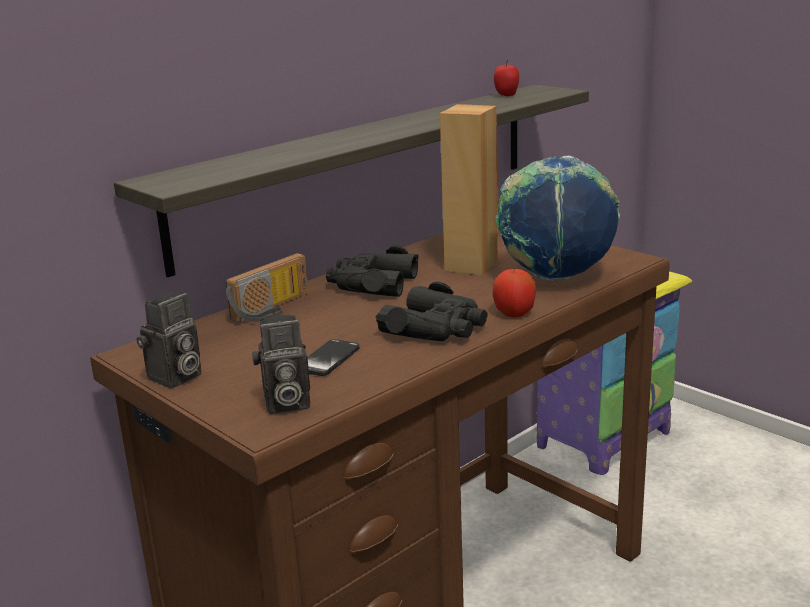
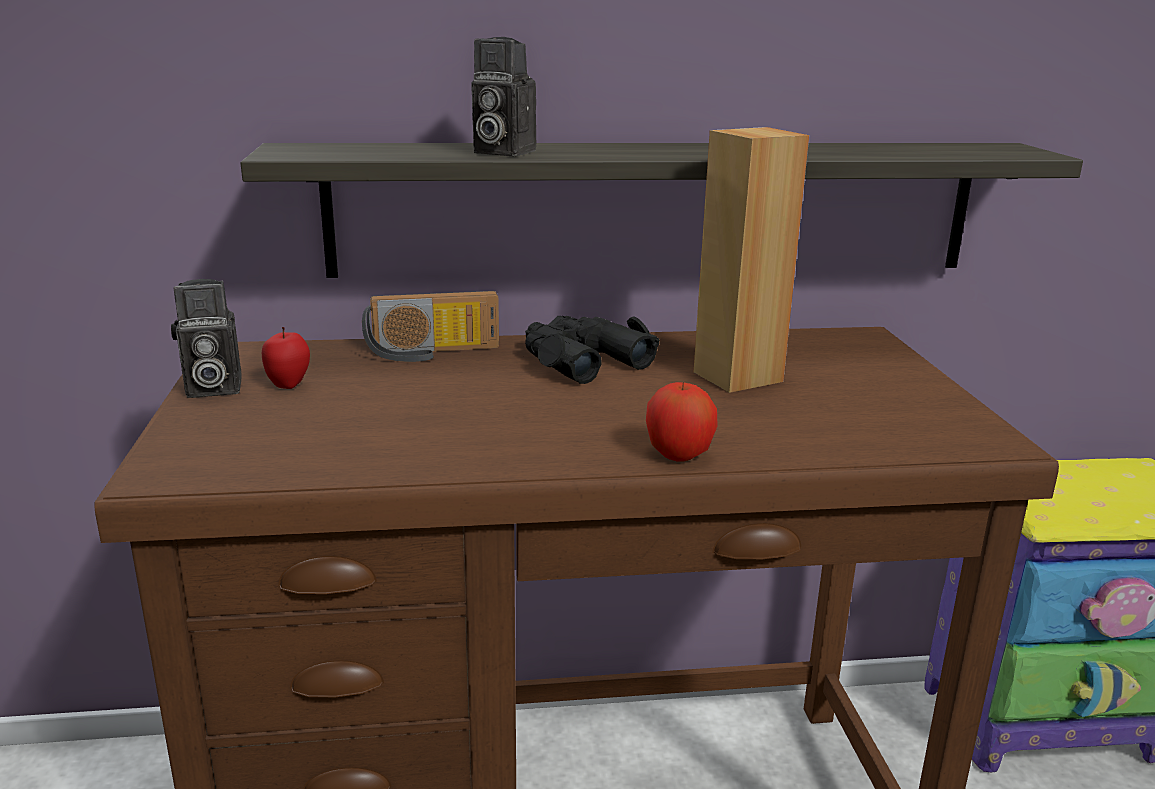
camera: 35 degrees right, 0 degrees up
(284, 404) = (232, 457): camera -> camera (500, 152)
(328, 359) = (370, 426): phone -> none
(436, 328) = (549, 436): black binoculars -> none
(506, 95) = (937, 146): apple -> apple (288, 385)
(555, 277) = (824, 427): globe -> none

